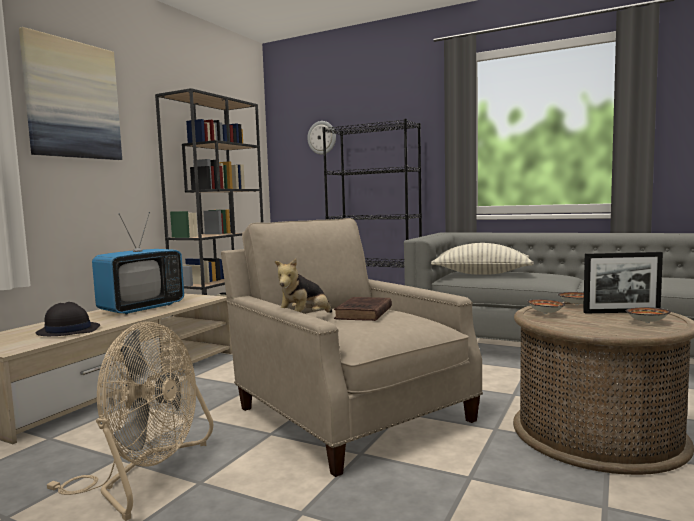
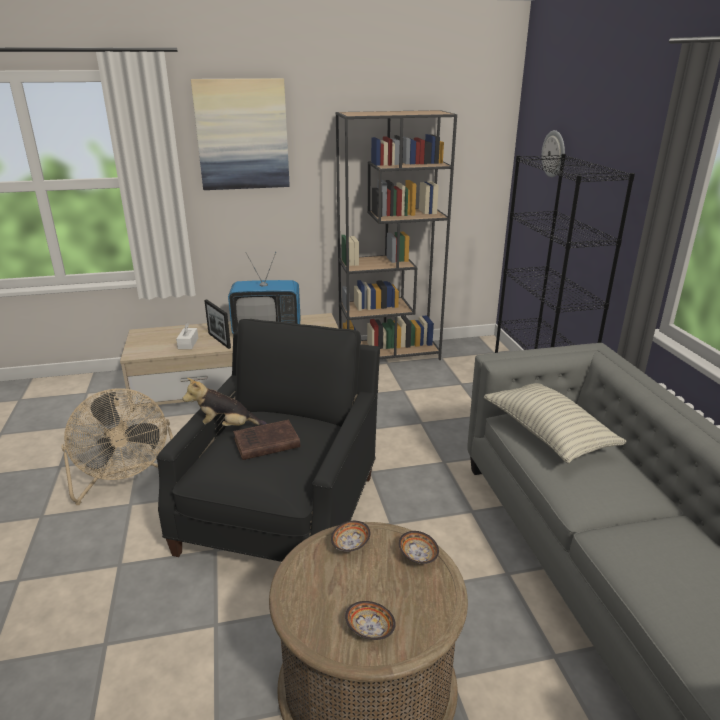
camera: 50 degrees right, 20 degrees up
(68, 330) = (188, 343): black hat -> white tissue box
(349, 412) = (282, 509): beige armchair -> black armchair
(621, 312) = (406, 599): picture frame -> picture frame (219, 340)

